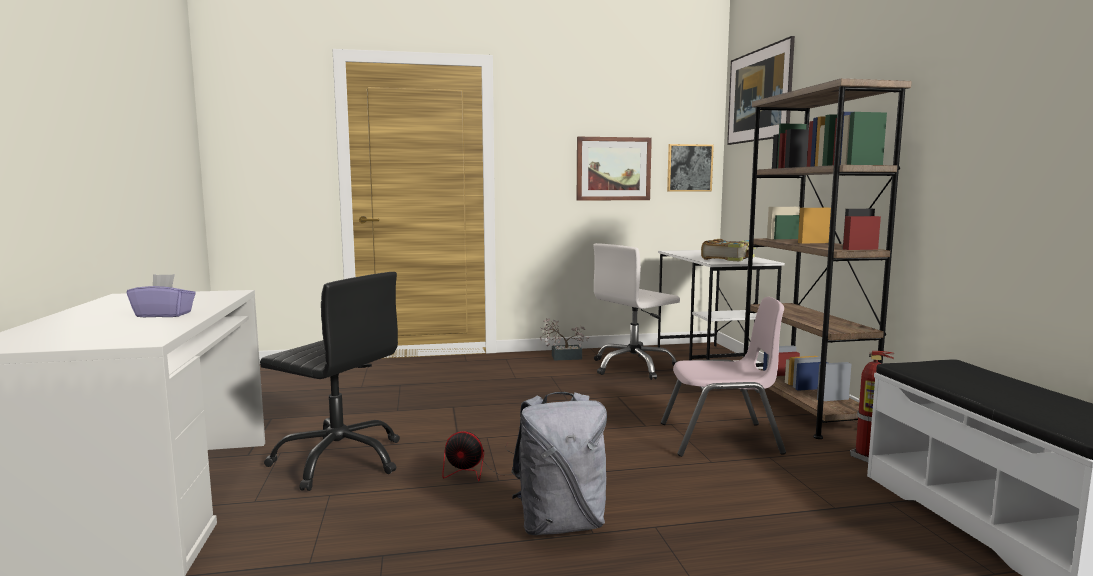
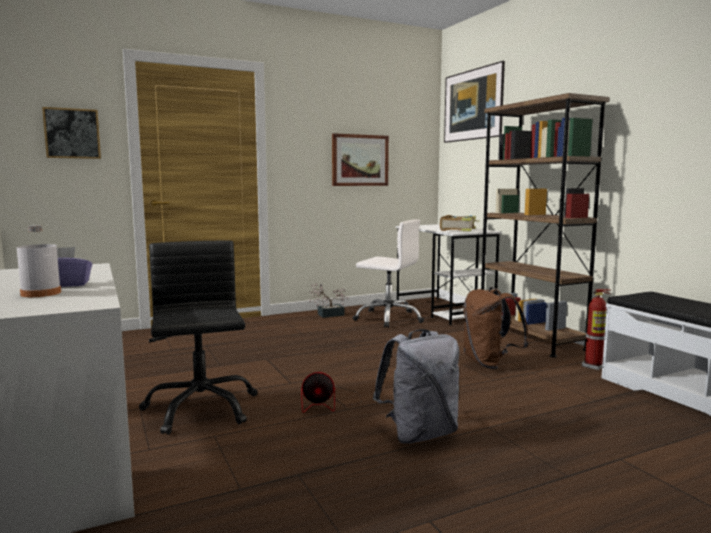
camera: 15 degrees left, 0 degrees up
(123, 324) = (41, 293): none -> white bottle
(339, 460) = (200, 408): black office chair -> black office chair turned 120 degrees counterclockwise
(633, 367) = (389, 318): white office chair -> white office chair turned 105 degrees counterclockwise
(689, 168) = (415, 160): picture -> picture (72, 133)
(721, 439) = (489, 363): pink chair -> brown backpack

